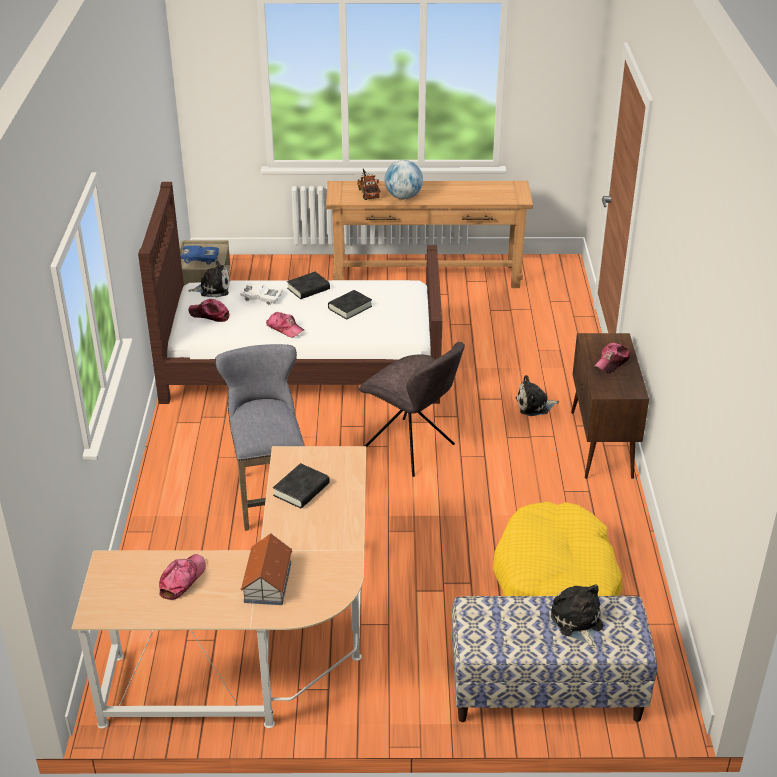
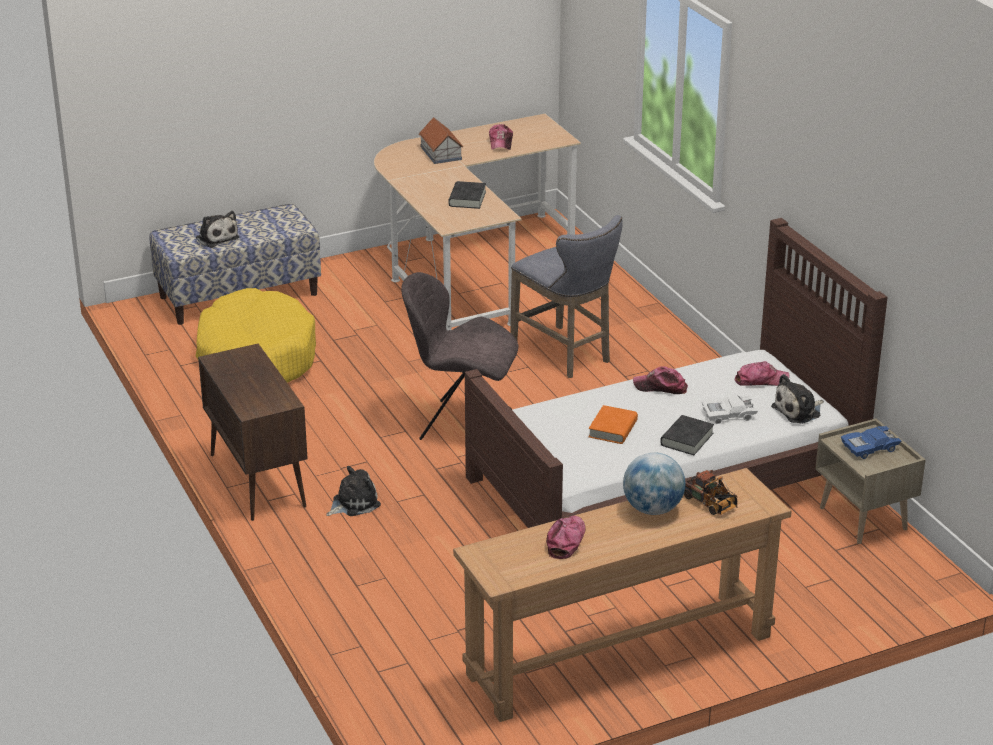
camera: 155 degrees right, 5 degrees down
(350, 307) = (613, 429): black book -> orange book
(612, 362) = (250, 383): cap -> cap (566, 541)

